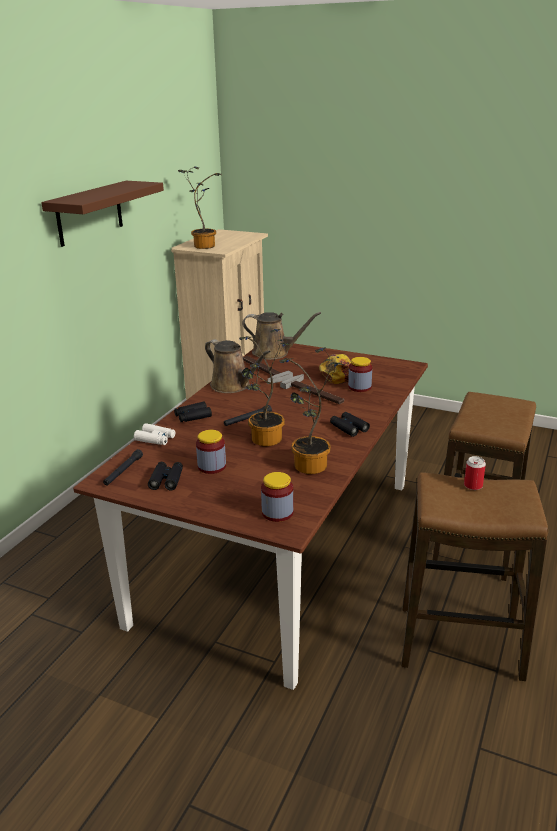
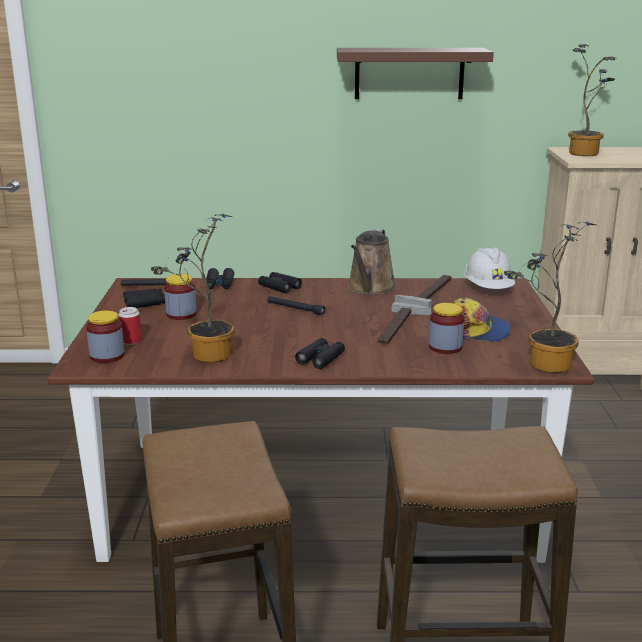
camera: 65 degrees right, 5 degrees down
(155, 439) = (219, 284): white binoculars -> black binoculars
(264, 441) = (251, 325): potted plant -> potted plant (543, 364)
(274, 353) = (488, 289): brown watering can -> white hard hat
(473, 486) = (242, 460): can -> can (131, 341)

